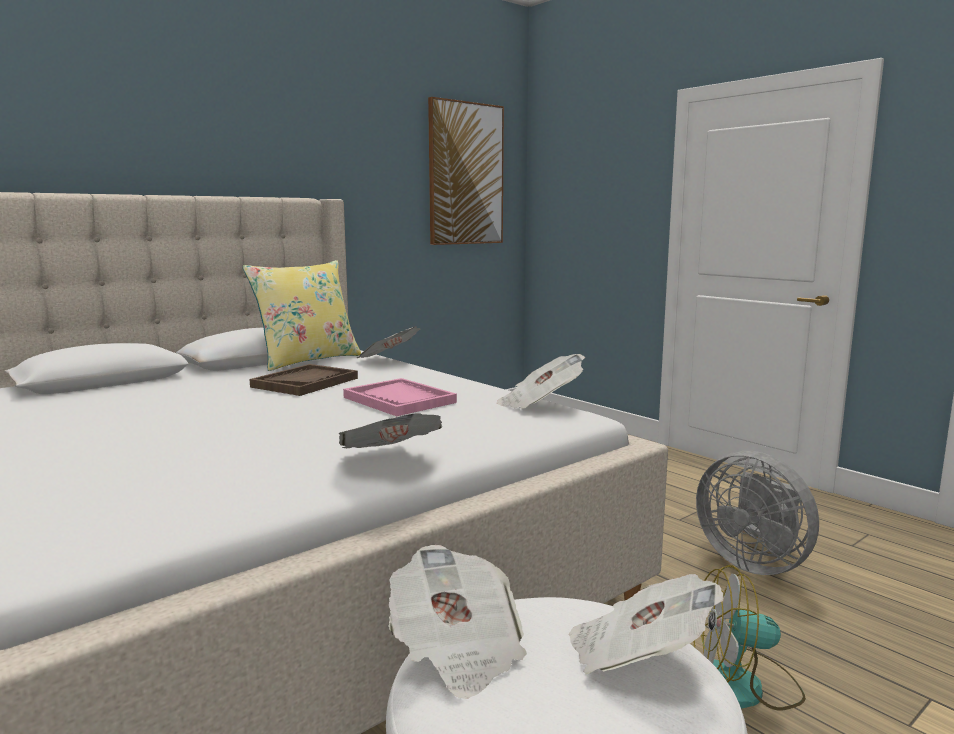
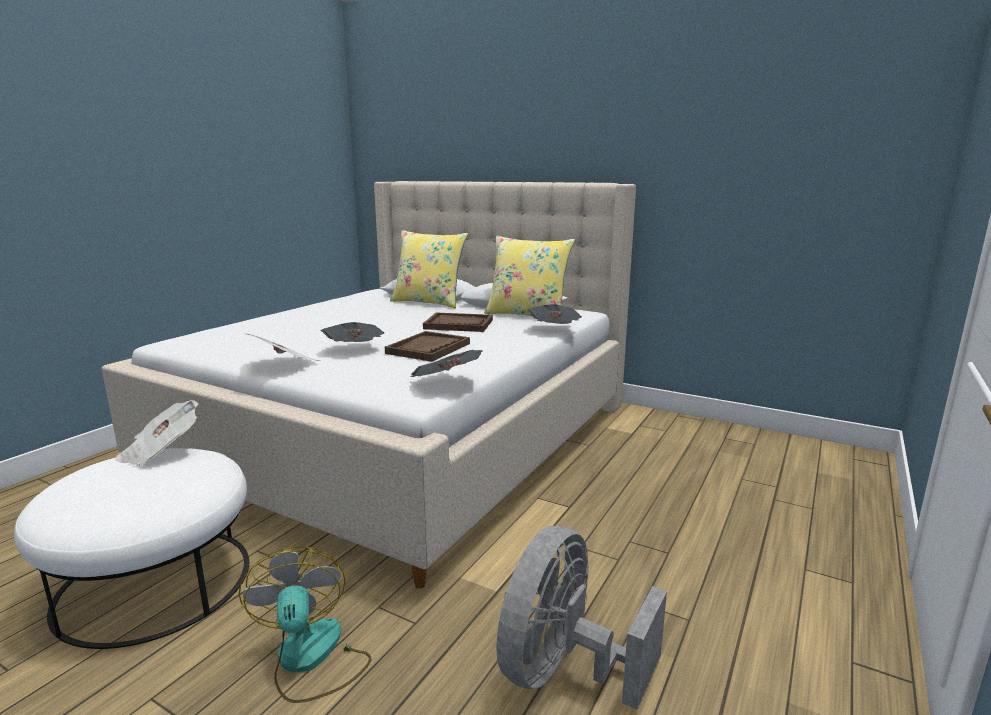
camera: 70 degrees right, 5 degrees up
(142, 383) = (429, 302): none -> yellow pillow
(399, 400) = (428, 348): pink tray -> brown tray
(465, 174) = (831, 150): picture -> none
(637, 656) = (137, 499): newspaper -> newspaper (355, 349)

